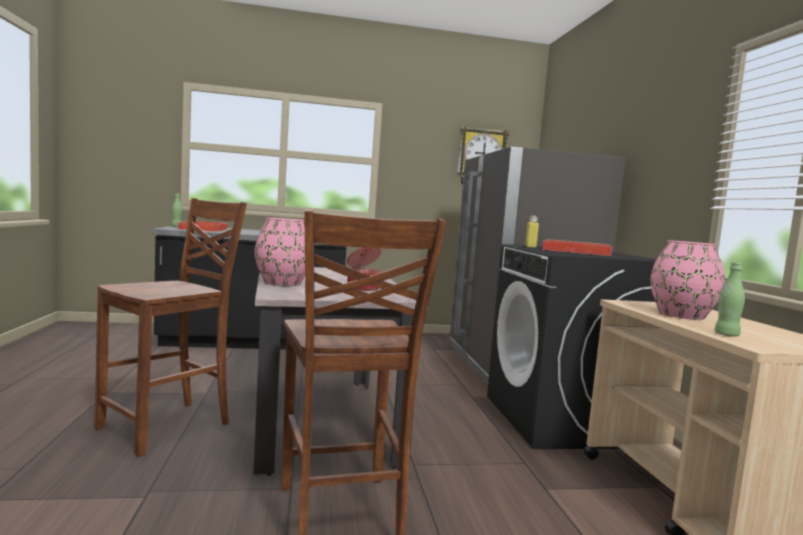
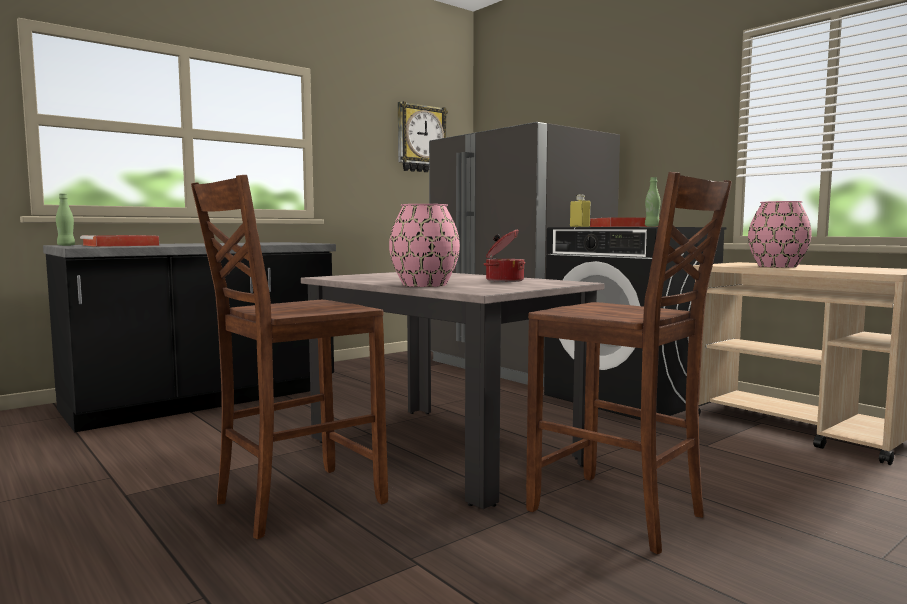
camera: 30 degrees left, 0 degrees up
(168, 426) = (295, 502): brown chair -> brown chair turned 135 degrees counterclockwise
(726, 335) = (849, 270): green bottle -> green bottle (652, 226)

